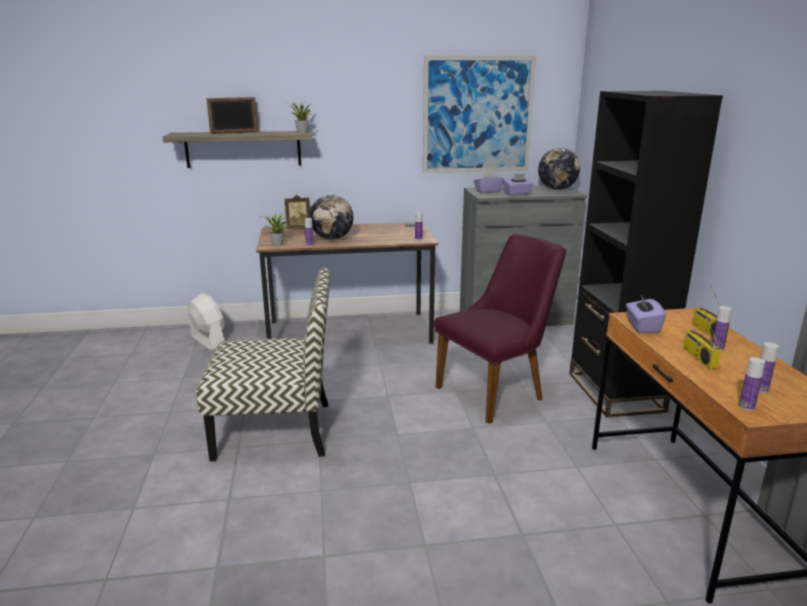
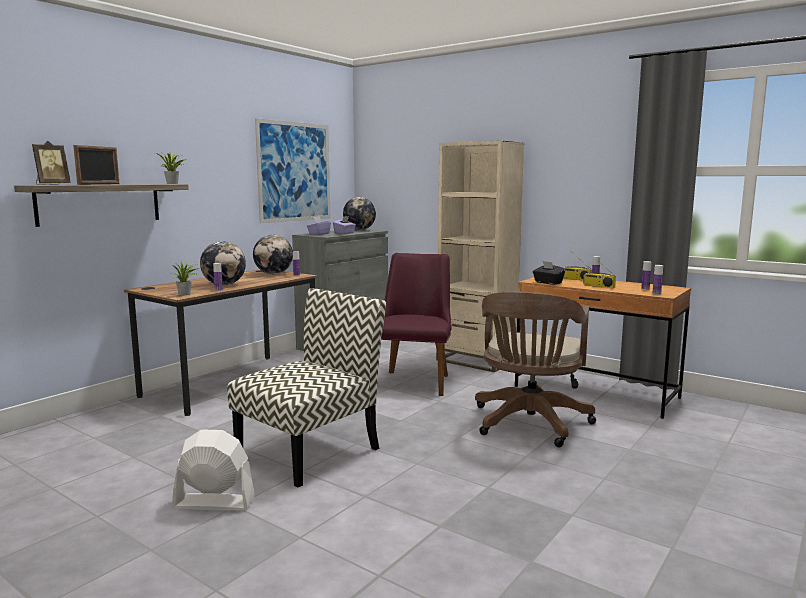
camera: 45 degrees left, 10 degrees down
(208, 340) = (94, 427): white fan -> white fan (213, 502)
(298, 228) = (167, 284): picture frame -> picture frame (52, 184)
(408, 231) = (273, 273): none -> globe
(507, 508) = (529, 425): none -> brown office chair
(615, 392) = (476, 360): black bookcase -> beige bookcase
(642, 327) = (548, 282): purple tissue box -> black tissue box

